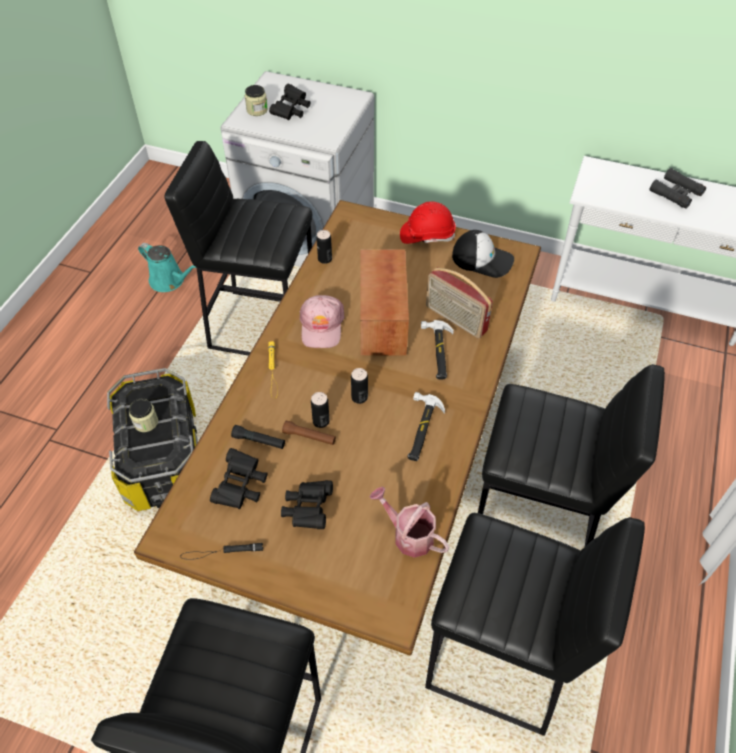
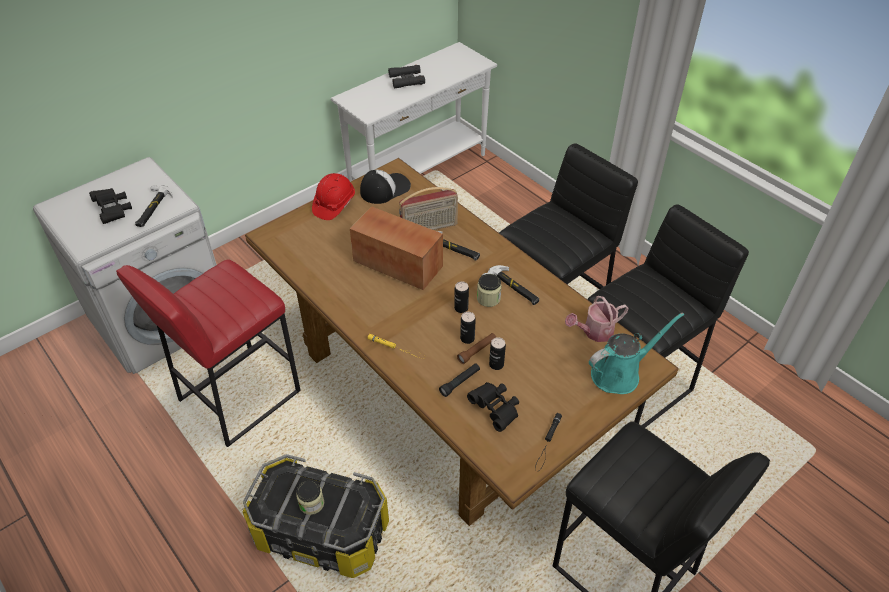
camera: 60 degrees left, 5 degrees down
(169, 281) = (113, 446): turquoise watering can -> turquoise watering can (619, 373)
(257, 110) = (85, 231): jar -> jar (488, 298)
(261, 326) = (238, 397): black stool -> red stool
(308, 509) = (541, 377): black binoculars -> none
(311, 128) = (152, 208): none -> hammer
(321, 326) = (374, 300): pink cap -> none
(325, 259) = (304, 270): can -> can (496, 364)

